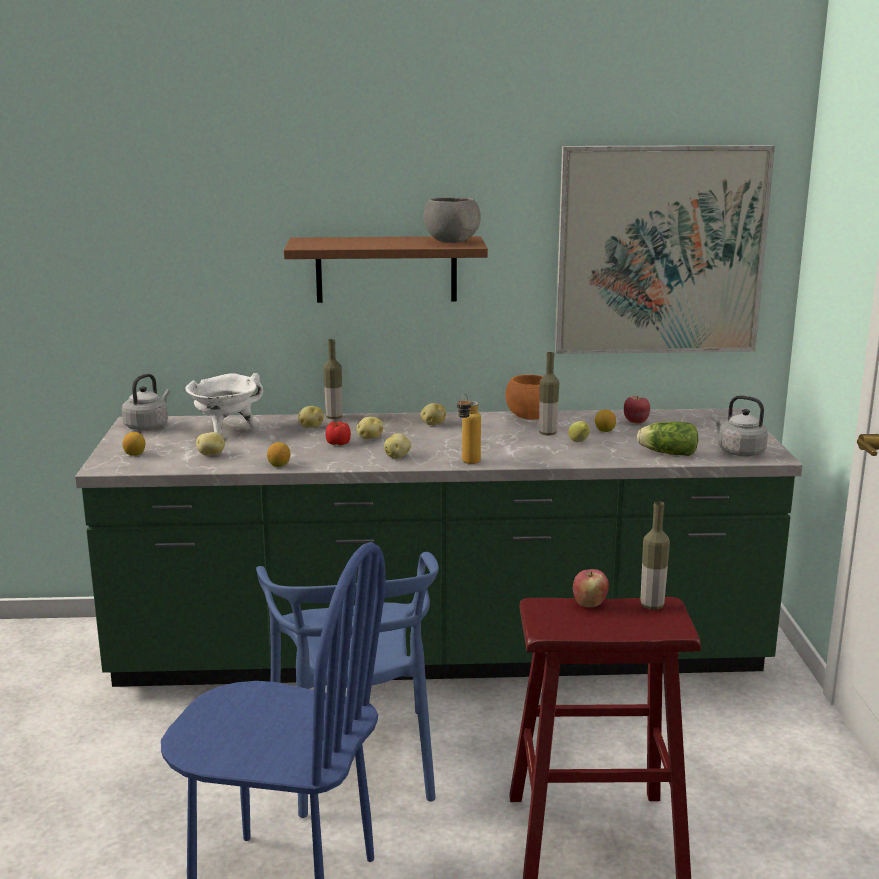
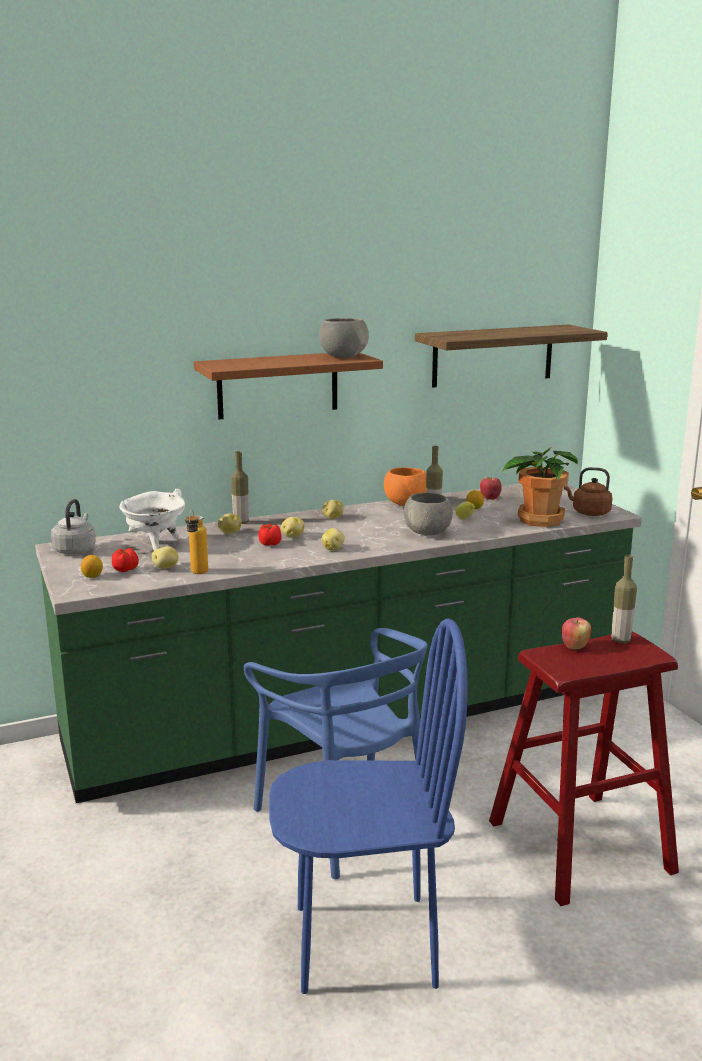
camera: 20 degrees left, 0 degrees up
(172, 452) = (126, 569): none -> tomato
(279, 465) = (239, 569): lemon -> none
(467, 463) = (397, 547): bottle -> bottle (197, 574)
(519, 452) = (428, 533): none -> grey bowl
(660, 250) = (493, 355): picture -> shelf
(666, 453) = (538, 520): lettuce -> potted plant
(738, 452) = (588, 513): grey kettle -> brown kettle

